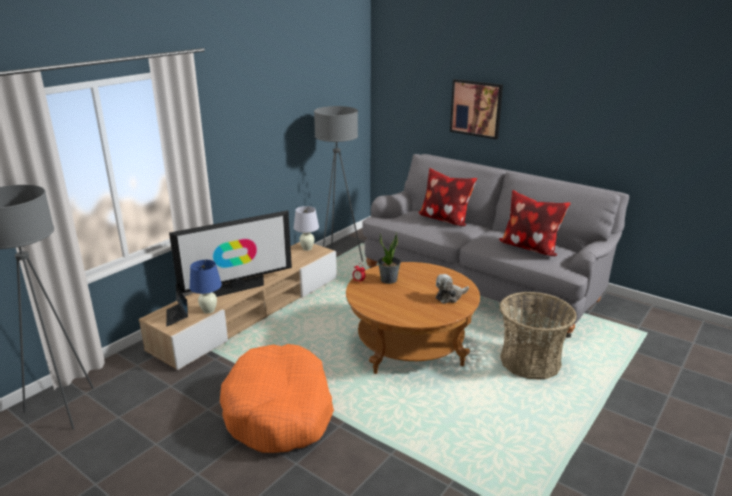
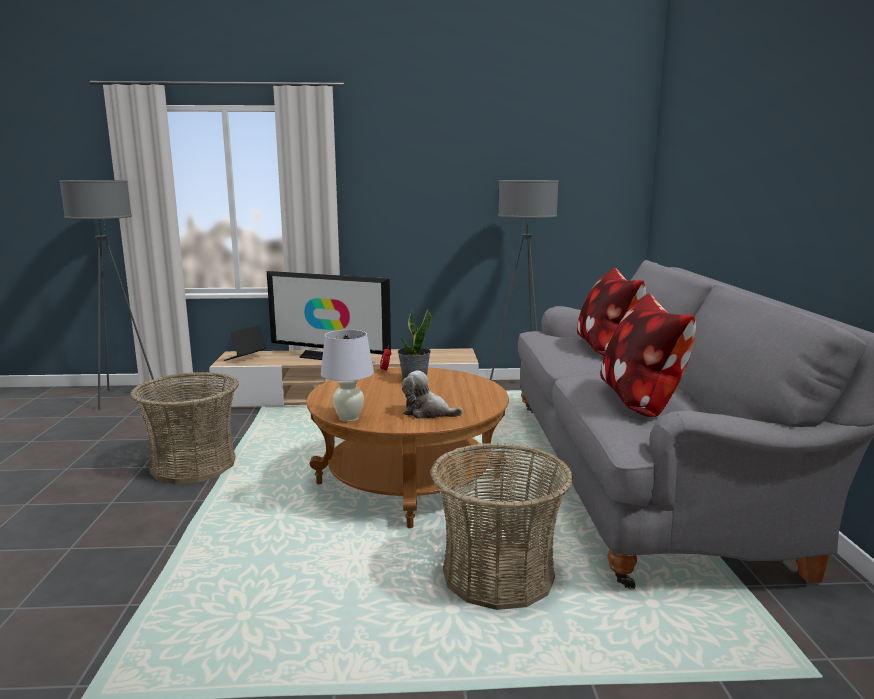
camera: 50 degrees right, 10 degrees down
(208, 310) = (270, 362): blue table lamp -> none
(279, 411) = (194, 465): orange dog bed -> basket
(307, 248) = (457, 354): white table lamp -> white table lamp (348, 418)
(476, 108) = (733, 186): picture -> none

